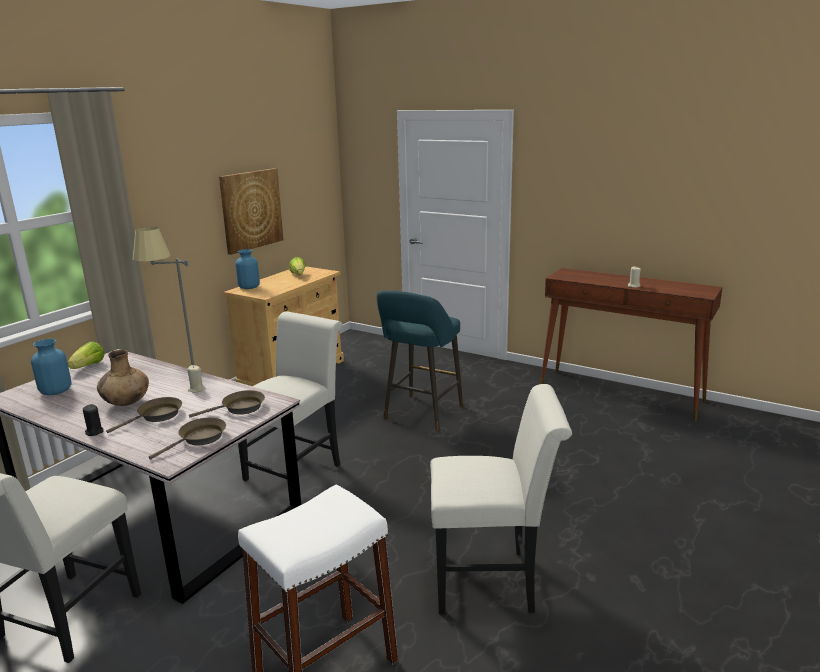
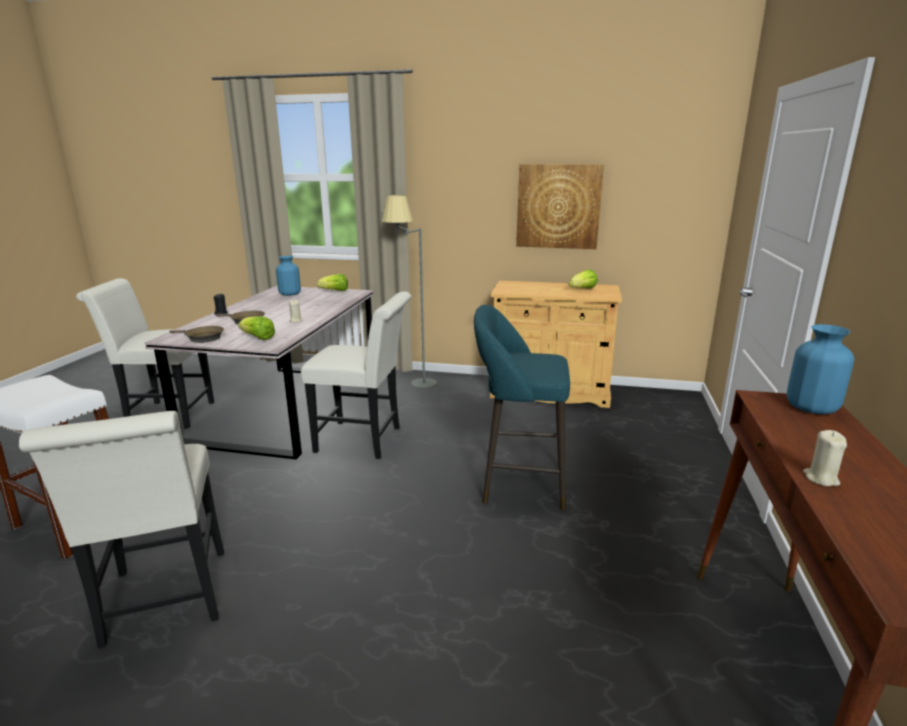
camera: 70 degrees right, 0 degrees up
(126, 403) = (269, 310): brown vase -> none
(240, 408) = (258, 338): brown frying pan -> lettuce
(249, 287) = (520, 283): blue vase -> blue vase (811, 408)

